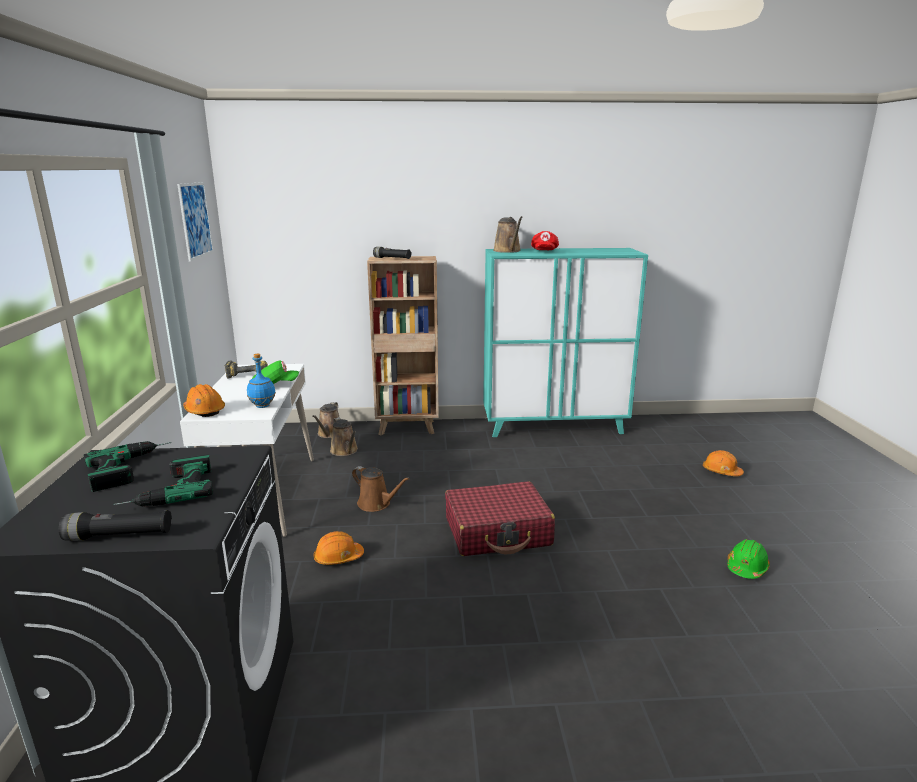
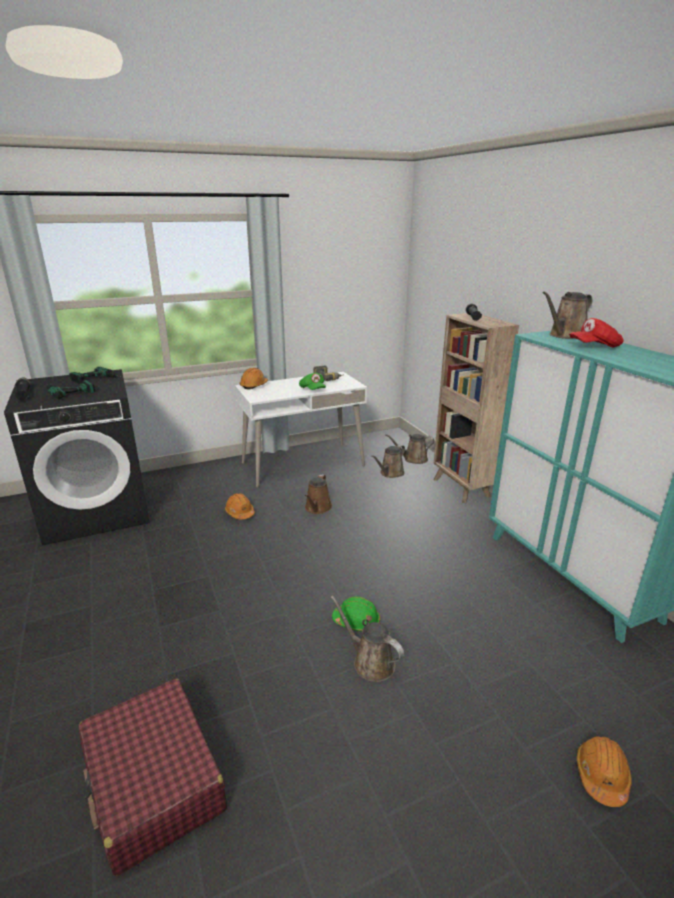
camera: 70 degrees right, 5 degrees up
(195, 220) = (355, 259): picture -> none
(262, 406) = (270, 396): blue bottle -> none
(498, 532) = (306, 577): red suitcase -> red suitcase (154, 782)
(622, 522) = (370, 662): none -> brown watering can
(746, 567) = (320, 798): green hard hat -> green hard hat (356, 621)

